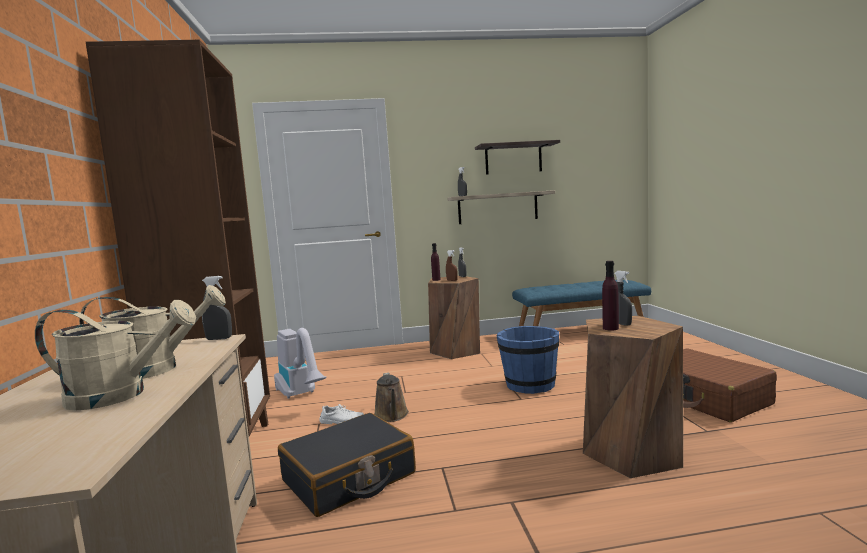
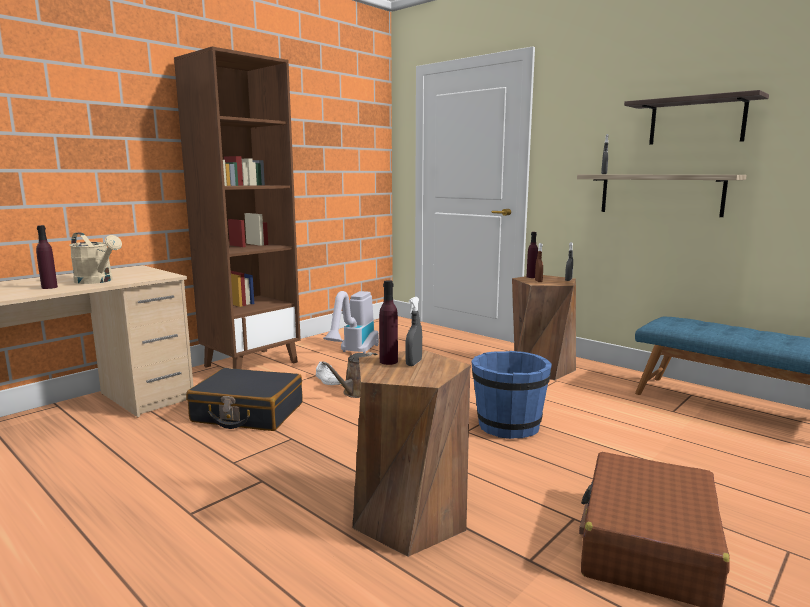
camera: 50 degrees right, 5 degrees up
(120, 395) = (49, 287): beige watering can -> purple bottle
(219, 339) = (169, 275): grey spray bottle -> none

